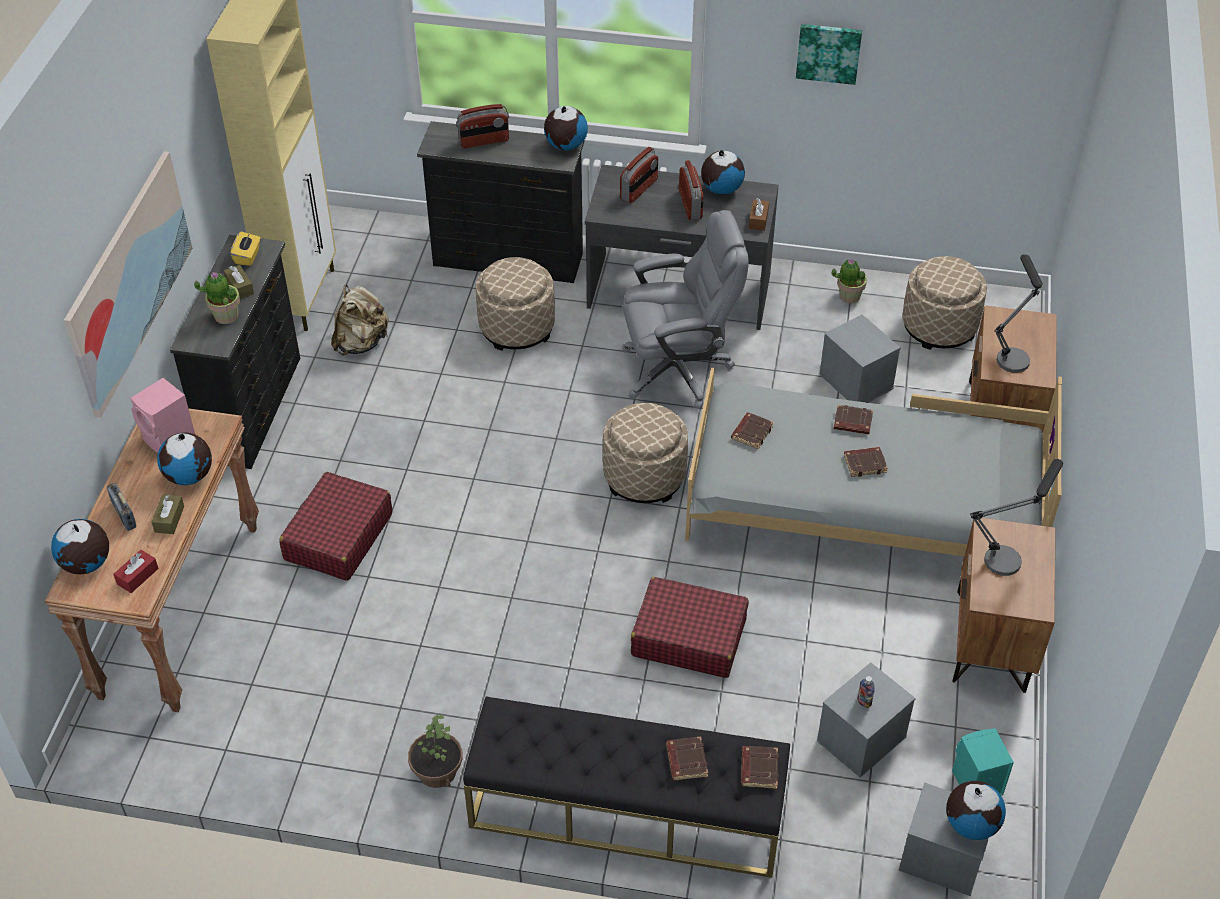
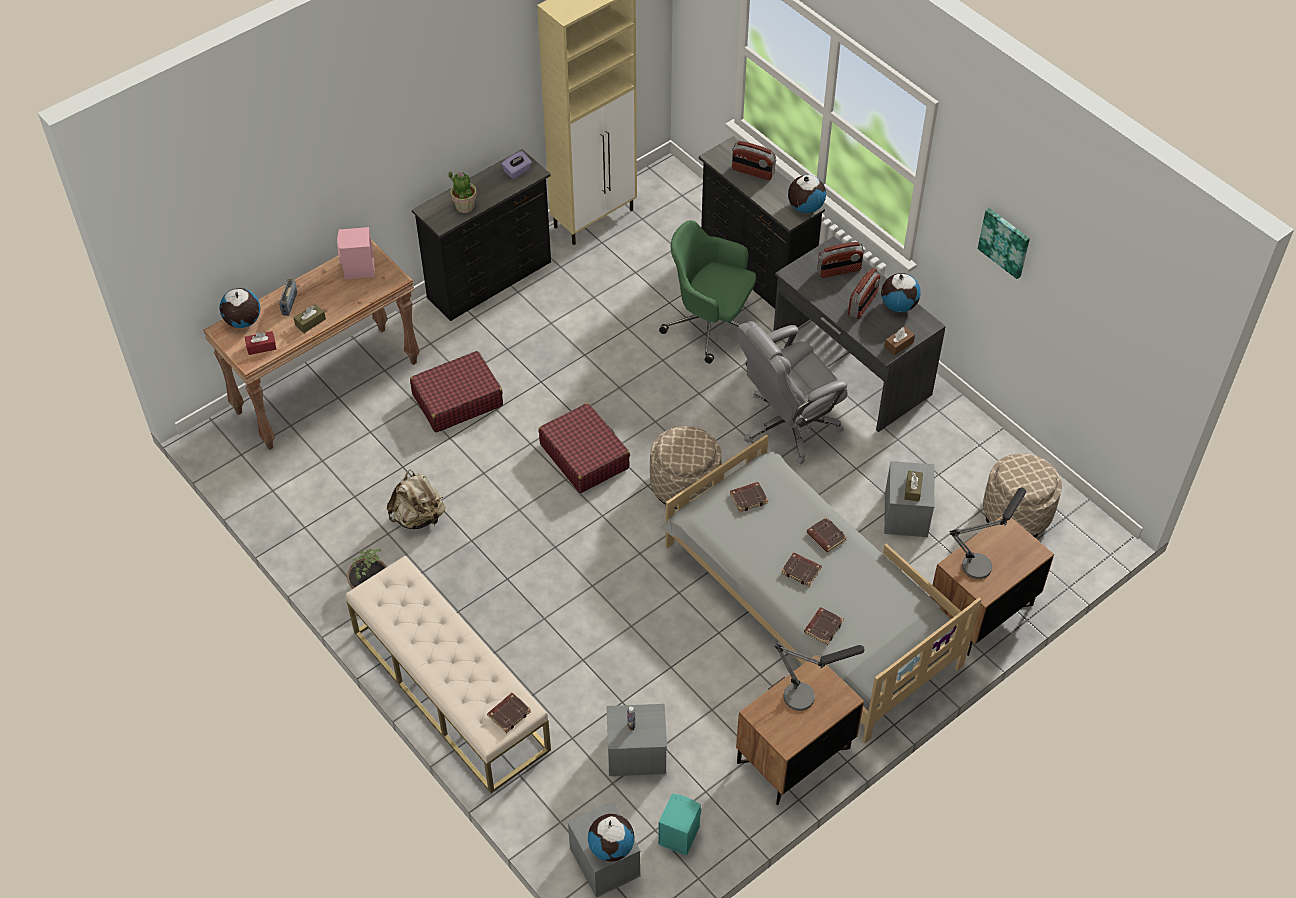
camera: 40 degrees right, 5 degrees up
(130, 281) = (382, 151): picture -> none
(190, 476) = (347, 302): globe -> none
(240, 287) = (491, 191): brown tissue box -> brown tissue box (913, 489)
(248, 256) = (517, 171): yellow tissue box -> purple tissue box
(361, 343) = (598, 274): beige backpack -> beige backpack (418, 517)
(516, 327) = (710, 325): beige ottoman -> green office chair
(626, 811) = (450, 690): black bench -> beige bench
(678, 370) = (788, 425): grey office chair -> grey office chair turned 120 degrees clockwise
(686, 760) = (473, 677): brown book -> brown book (823, 627)
(688, 637) = (599, 611): red suitcase -> red suitcase (584, 456)
(849, 296) = (973, 447): potted plant -> none

